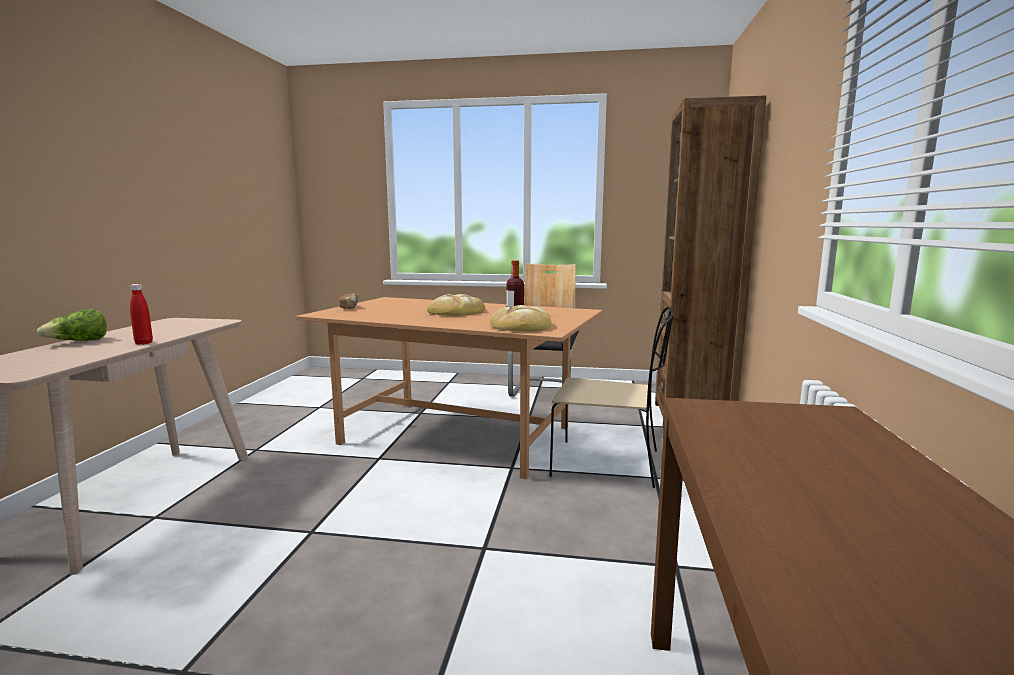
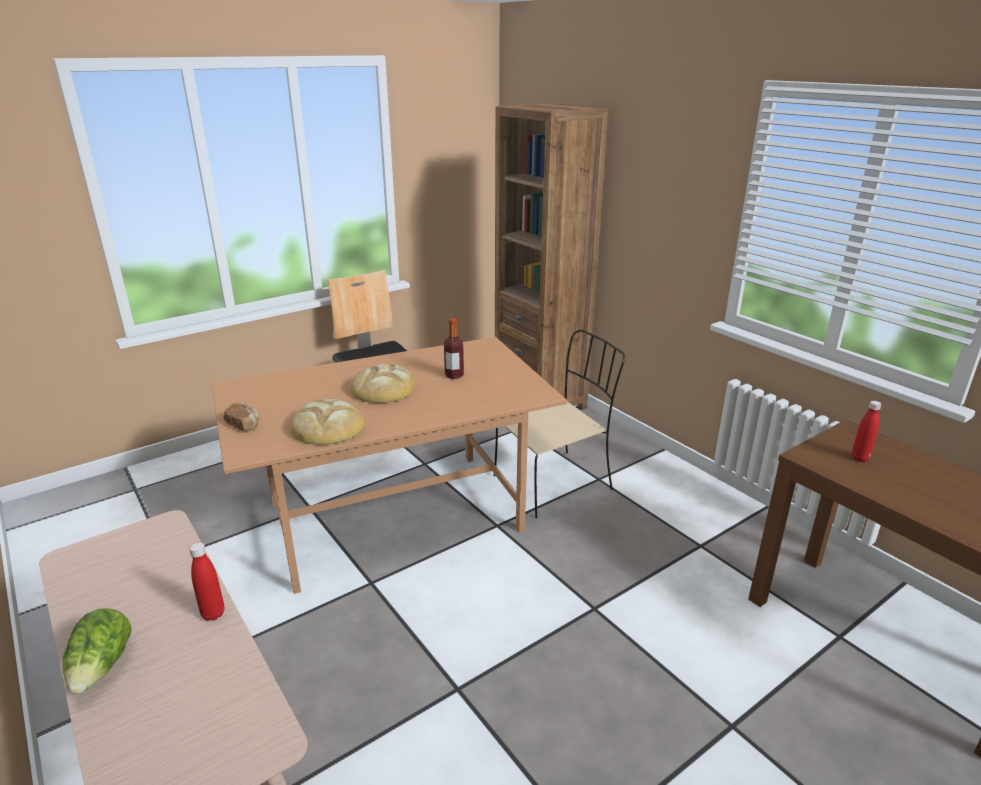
camera: 45 degrees left, 15 degrees up
(521, 326) = (501, 393): bread -> bread (328, 427)
(773, 428) = (859, 458): none -> red bottle

